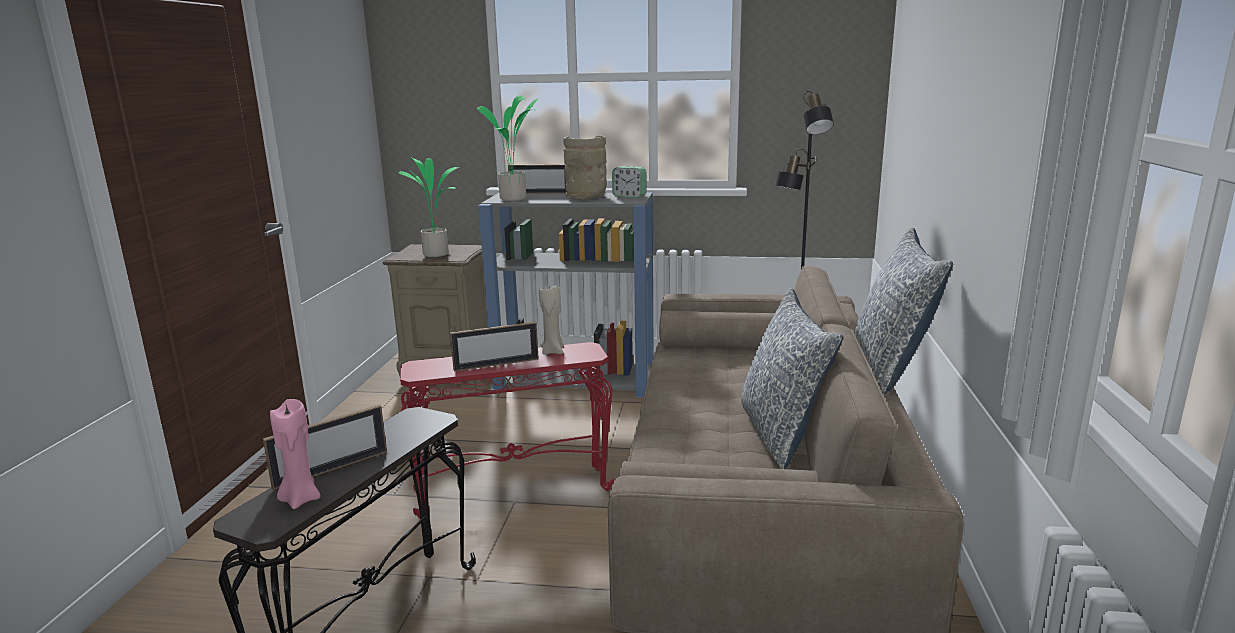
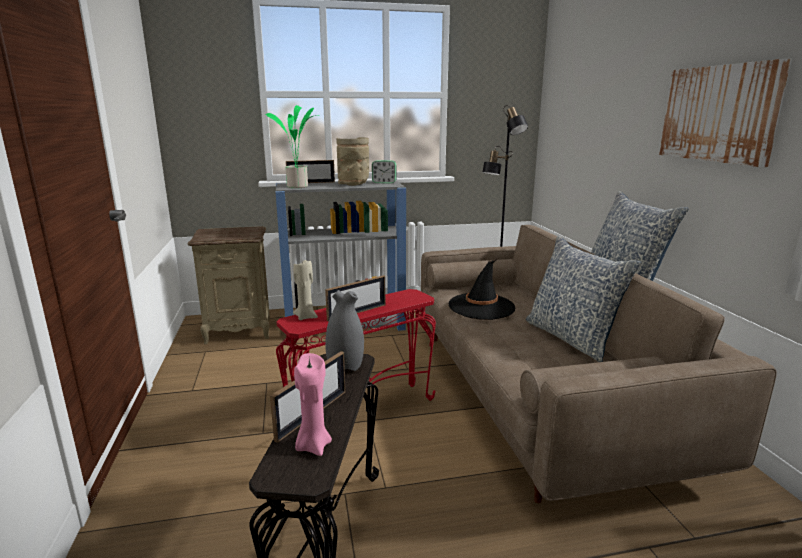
camera: 20 degrees left, 0 degrees up
(416, 425) = (345, 367): none -> grey vase
(436, 254) = (230, 234): potted plant -> none
(553, 351) = (389, 298): beige candle -> beige candle (306, 317)
(702, 376) = (481, 307): none -> black hat
(1001, 122) = (718, 114): none -> picture

